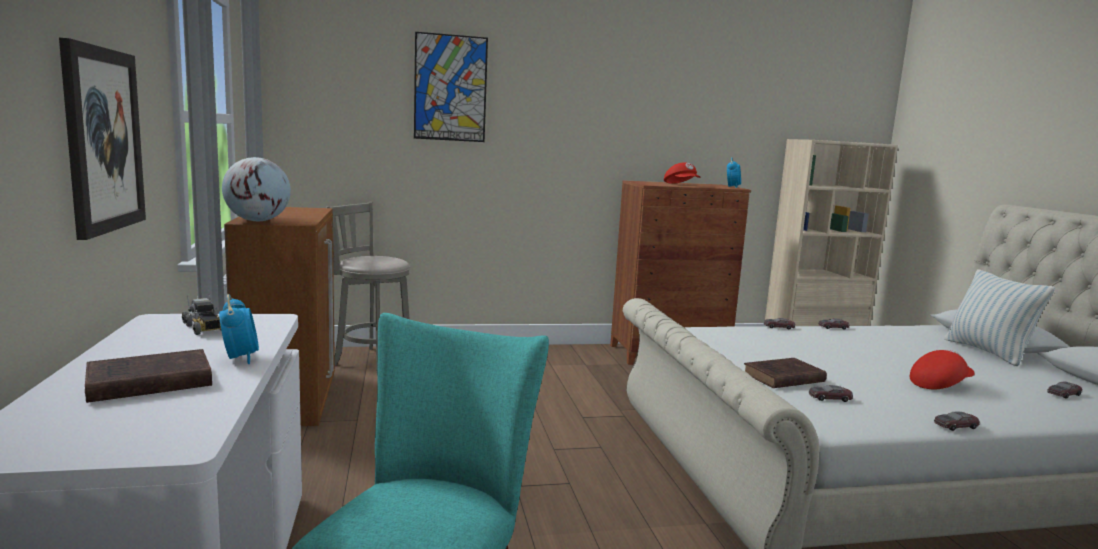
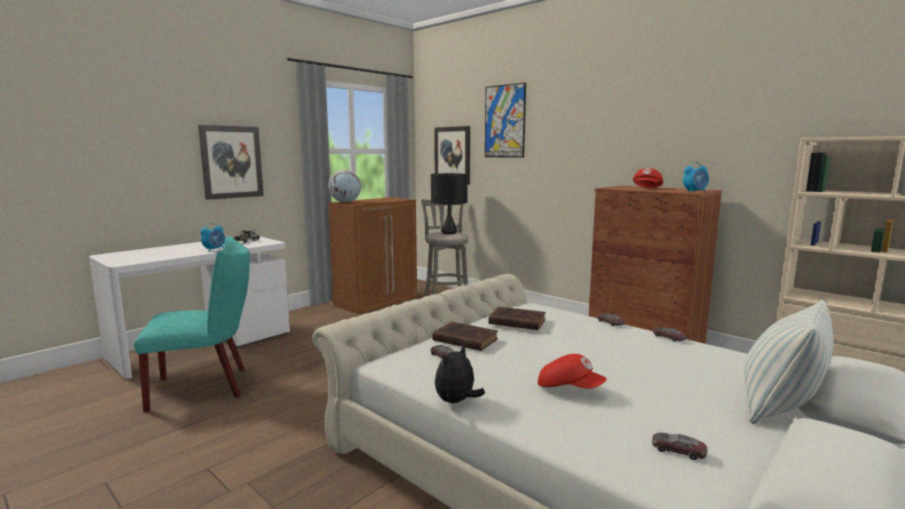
camera: 55 degrees right, 0 degrees up
(146, 383) = (175, 250): brown book -> brown book (515, 322)
(343, 132) = (452, 155): none -> picture
(379, 259) = (449, 233): none -> black table lamp
(956, 426) = (456, 402): toy car -> plush toy

